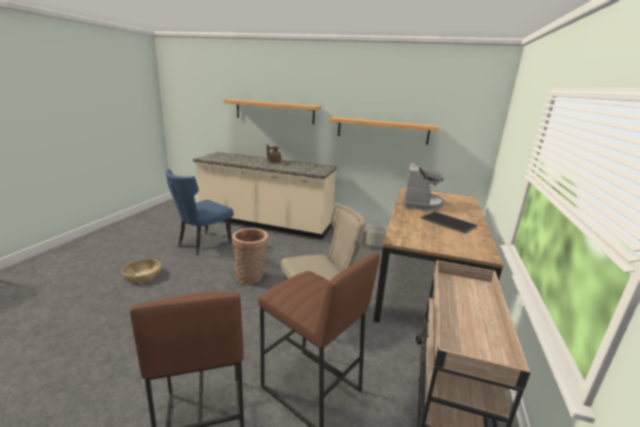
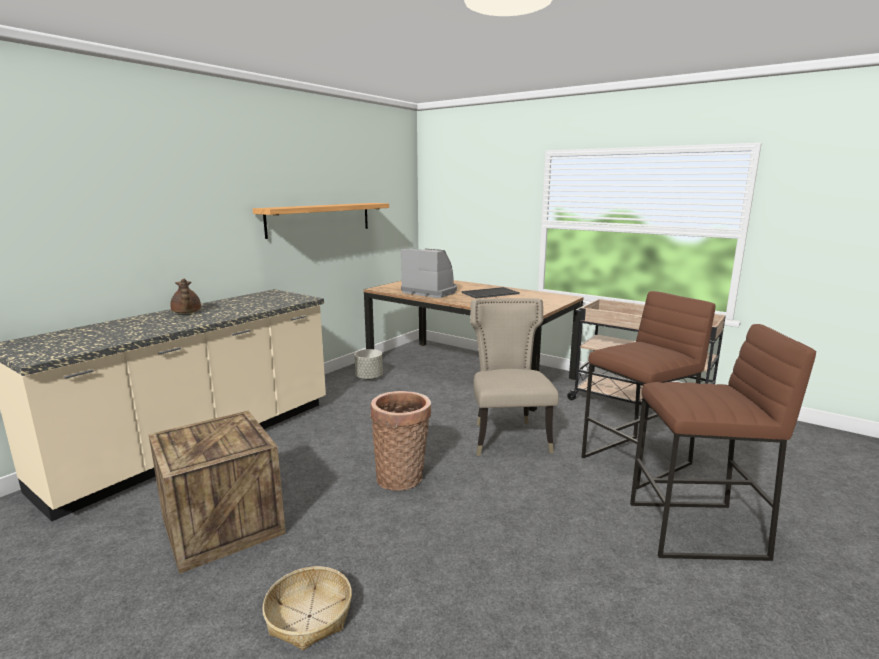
camera: 70 degrees left, 5 degrees down
(202, 244) = (222, 525): blue chair -> crate
(274, 111) = (139, 213): shelf -> none

